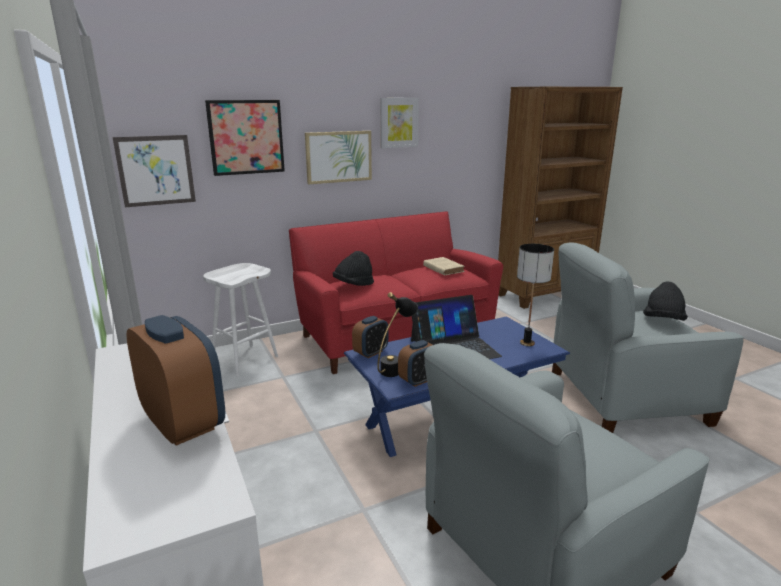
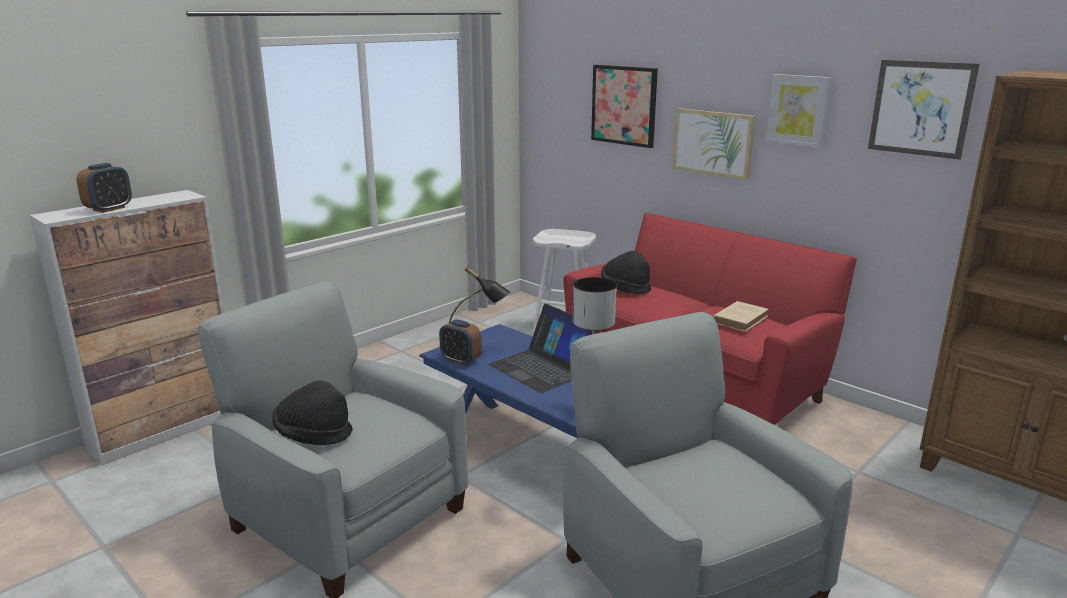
camera: 70 degrees right, 0 degrees up
(156, 170) = (555, 126): picture -> picture (920, 108)
(371, 352) = (503, 333): alarm clock -> none
(663, 321) = (735, 491): black hat -> black hat (313, 435)

